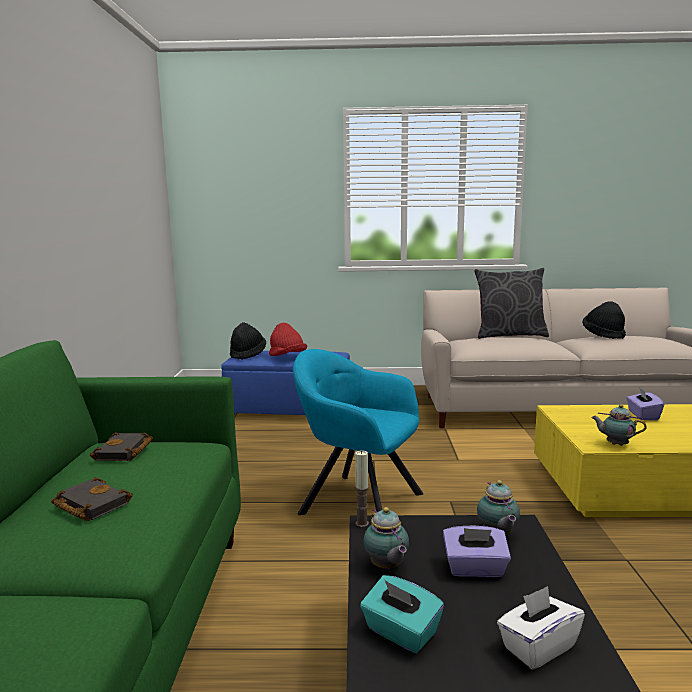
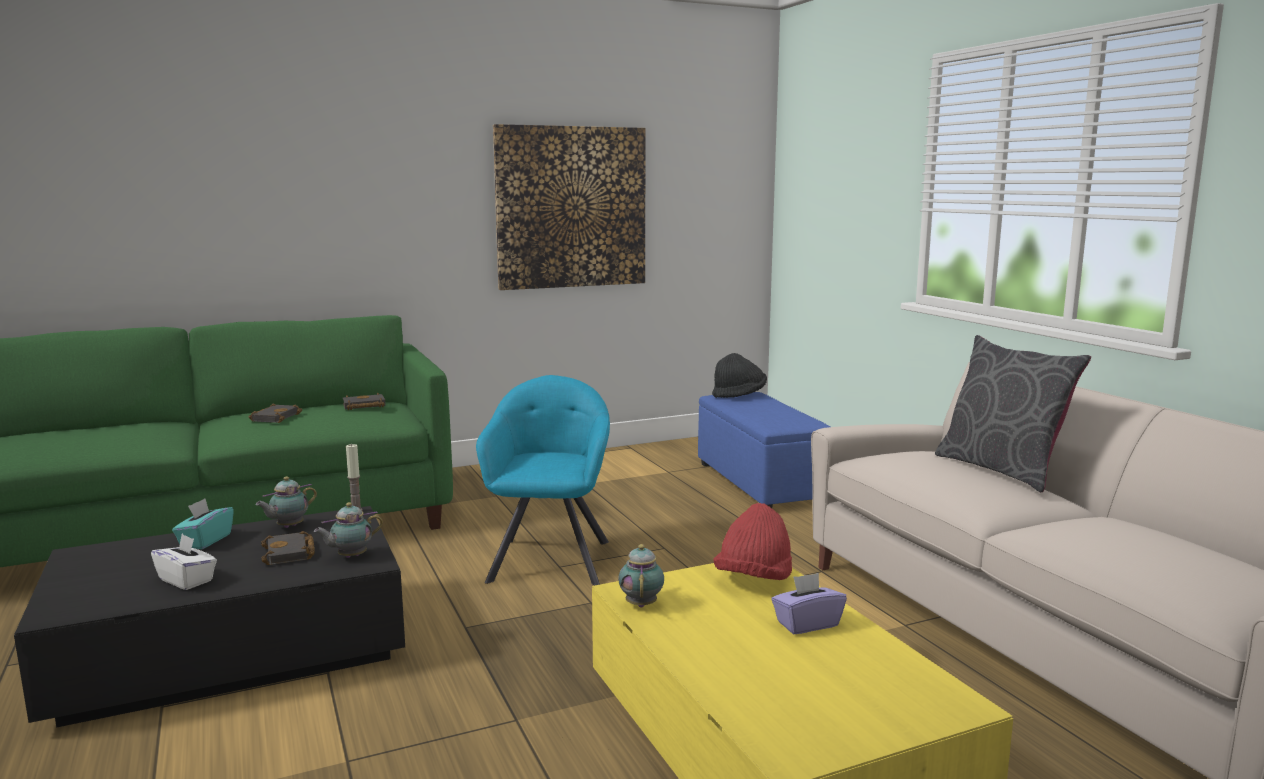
camera: 65 degrees right, 0 degrees up
(94, 208) = (571, 207): none -> picture
(287, 357) = (753, 409): red hat -> red hat (754, 579)
(475, 569) = (290, 553): purple tissue box -> black book
(603, 335) = (1144, 528): black hat -> none

